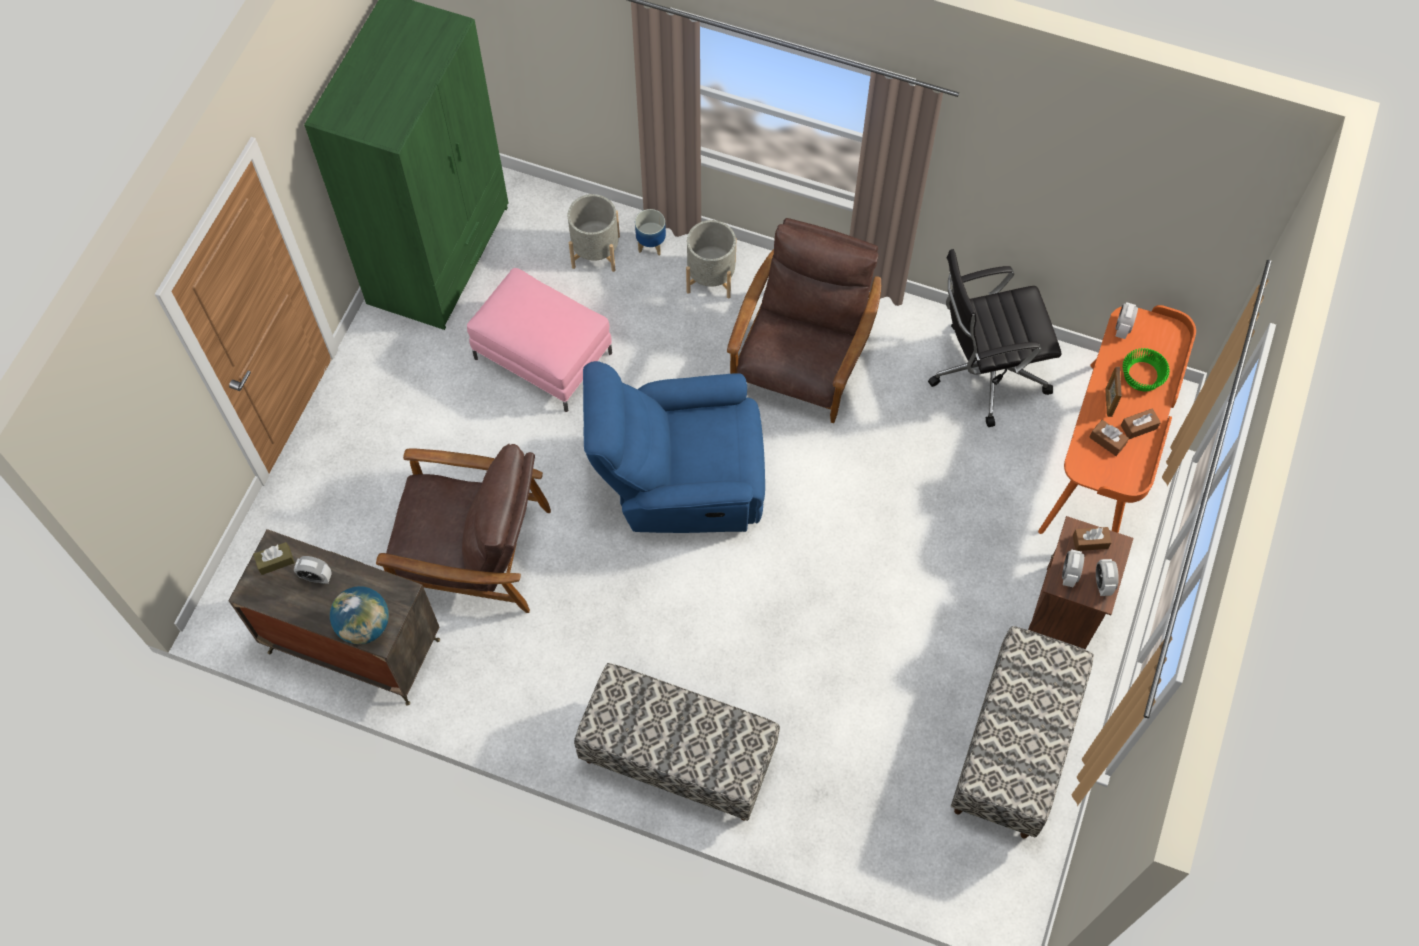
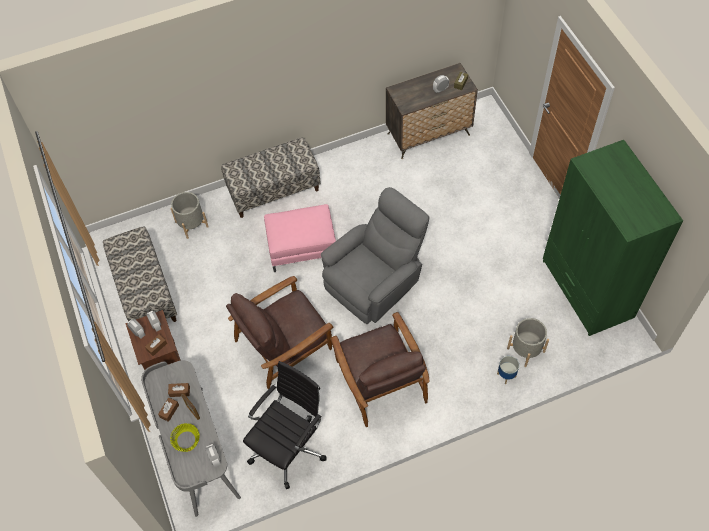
camera: 140 degrees right, 5 degrees down
(364, 625) = (405, 89): globe -> none
(471, 551) = (426, 193): brown armchair -> brown armchair (284, 344)
(543, 355) = (490, 285): pink ottoman -> pink ottoman (302, 247)
(680, 482) = (375, 282): blue armchair -> grey armchair
(711, 277) = (462, 383): grey planter -> grey planter (192, 224)
(1103, 458) = (197, 450): orange desk -> grey desk
(1143, 375) = (186, 441): green bowl -> yellow bowl

